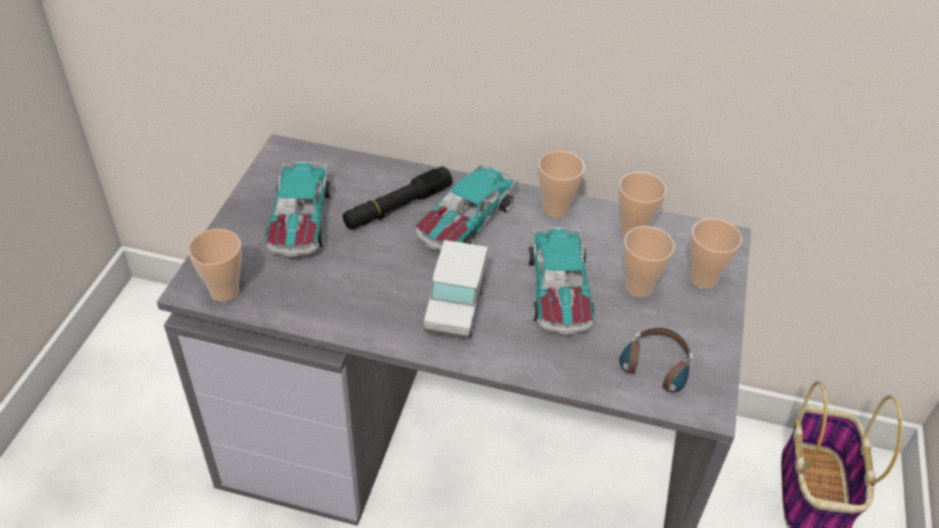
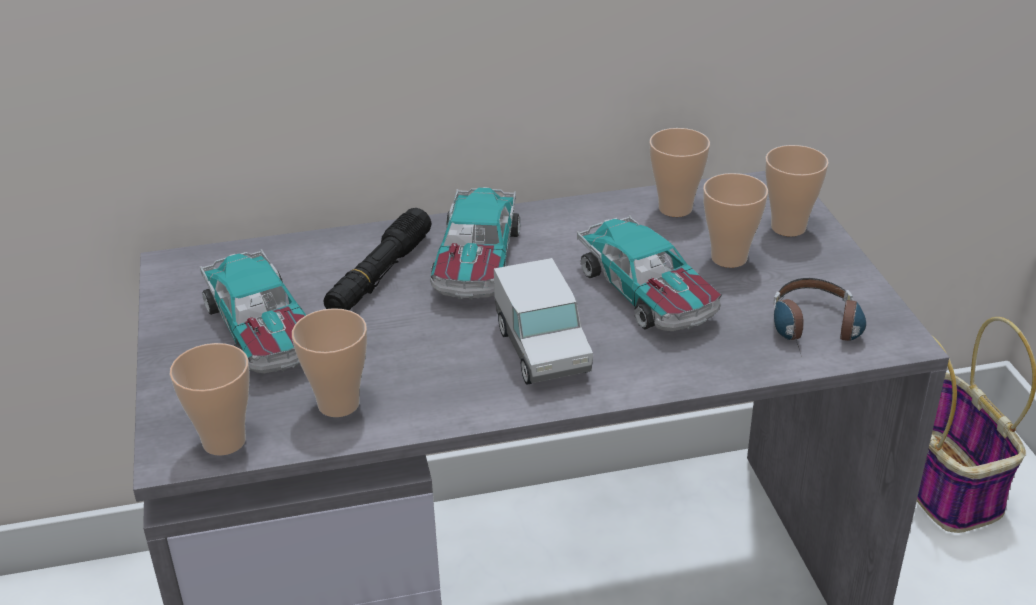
camera: 25 degrees left, 10 degrees down
(555, 209) = (571, 216): cup -> cup (338, 404)

